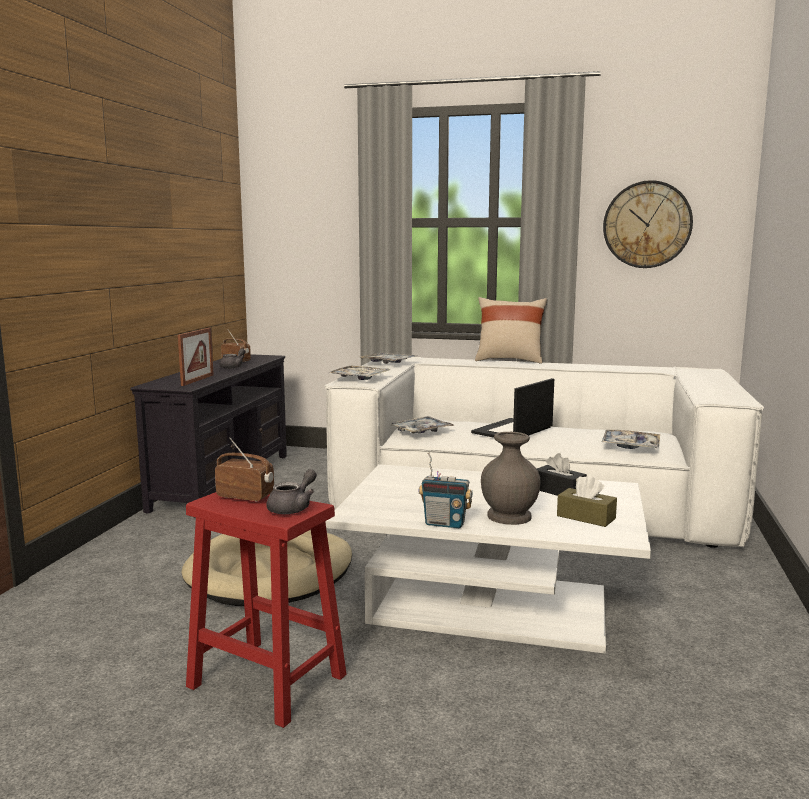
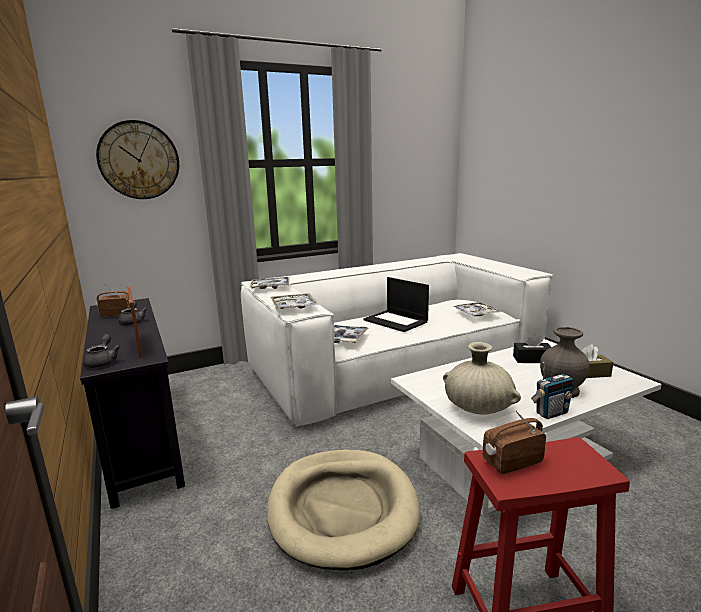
camera: 40 degrees left, 5 degrees up
(293, 508) = (572, 455): grey teapot -> grey teapot (103, 362)
(389, 501) = (478, 409): none -> beige vase
(509, 360) = (340, 268): beige pillow -> none
(512, 431) = (396, 321): laptop -> laptop turned 45 degrees counterclockwise
(647, 224) = (406, 162): wall clock -> wall clock (139, 160)

